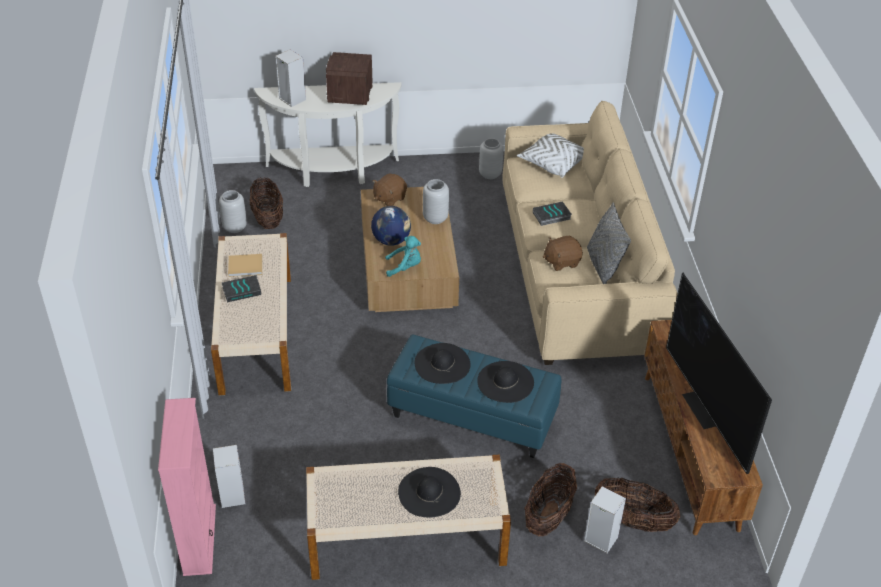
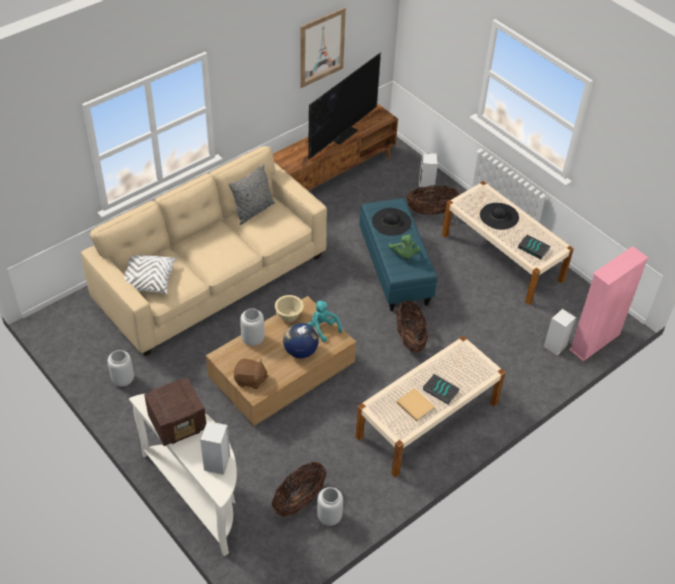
camera: 125 degrees left, 5 degrees up
(442, 252) = (289, 316): none -> beige bowl
(442, 363) = (404, 255): black hat -> green plush toy
(551, 216) = (220, 254): book -> book (534, 248)
(561, 261) = (266, 231): brown plush toy -> none
(633, 520) = (402, 180): basket -> basket (410, 338)
(765, 284) = (322, 47): none -> picture

